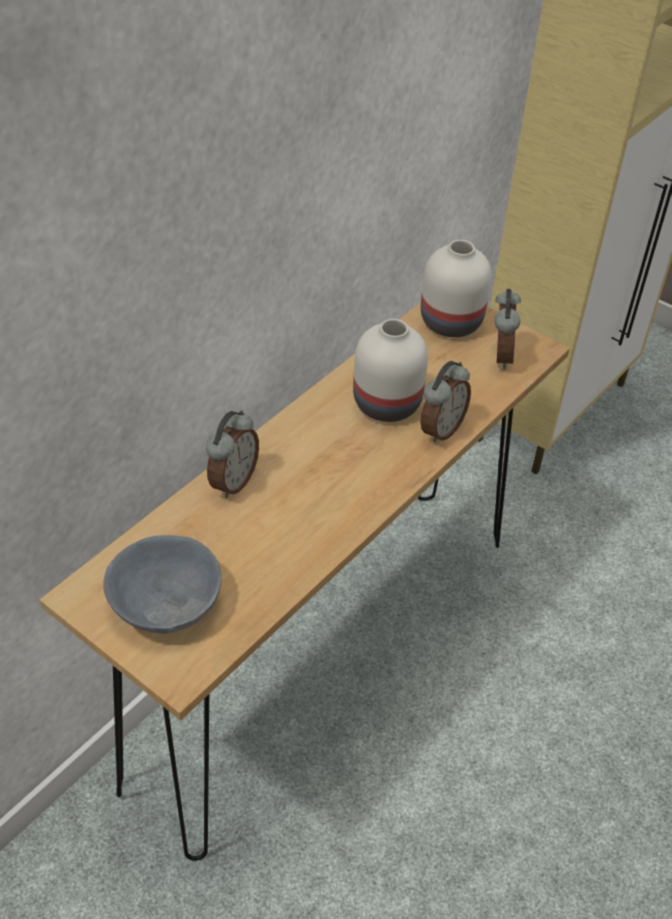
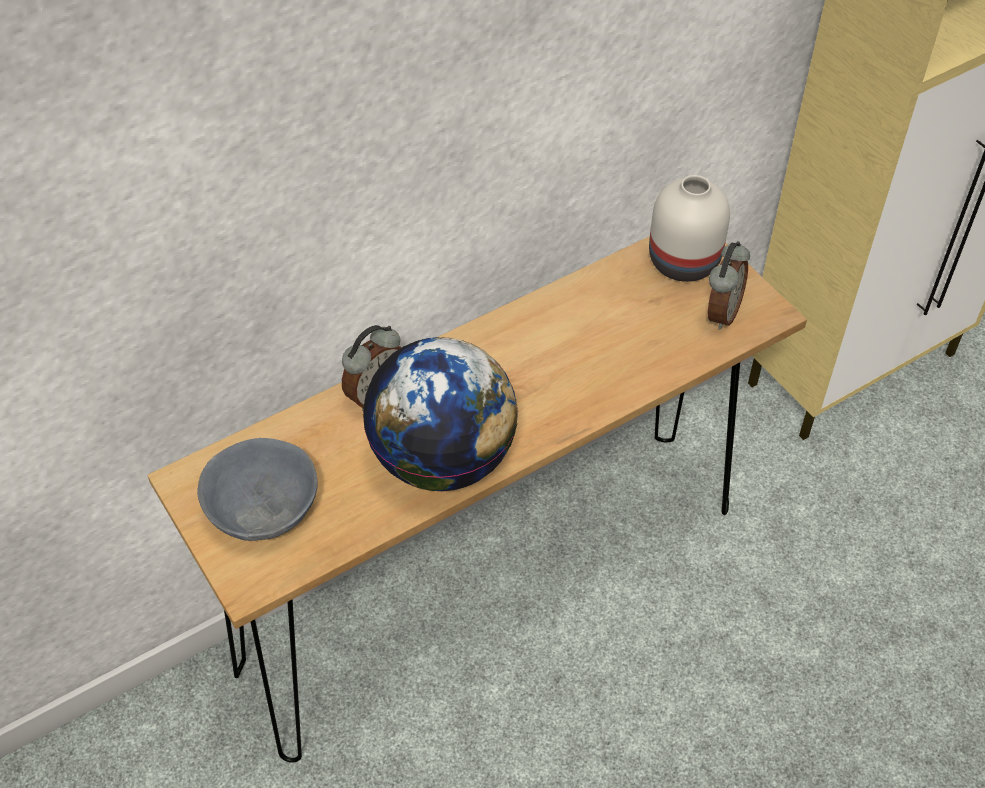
camera: 20 degrees right, 5 degrees up
(316, 523) = (443, 459): none -> globe
(388, 404) = (573, 344): white vase -> none
(440, 429) = (617, 385): alarm clock -> none

